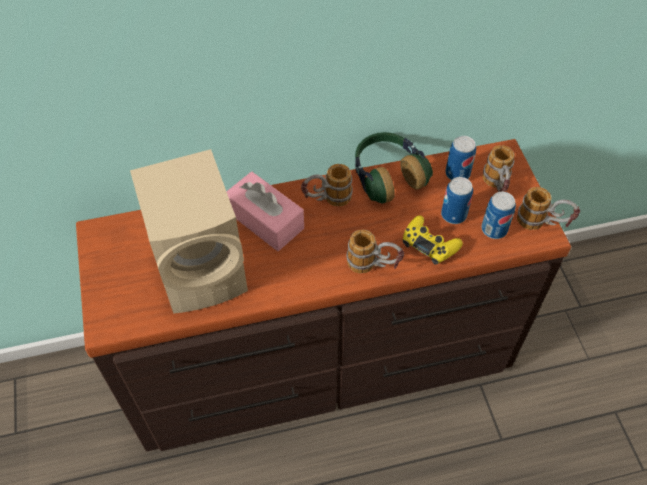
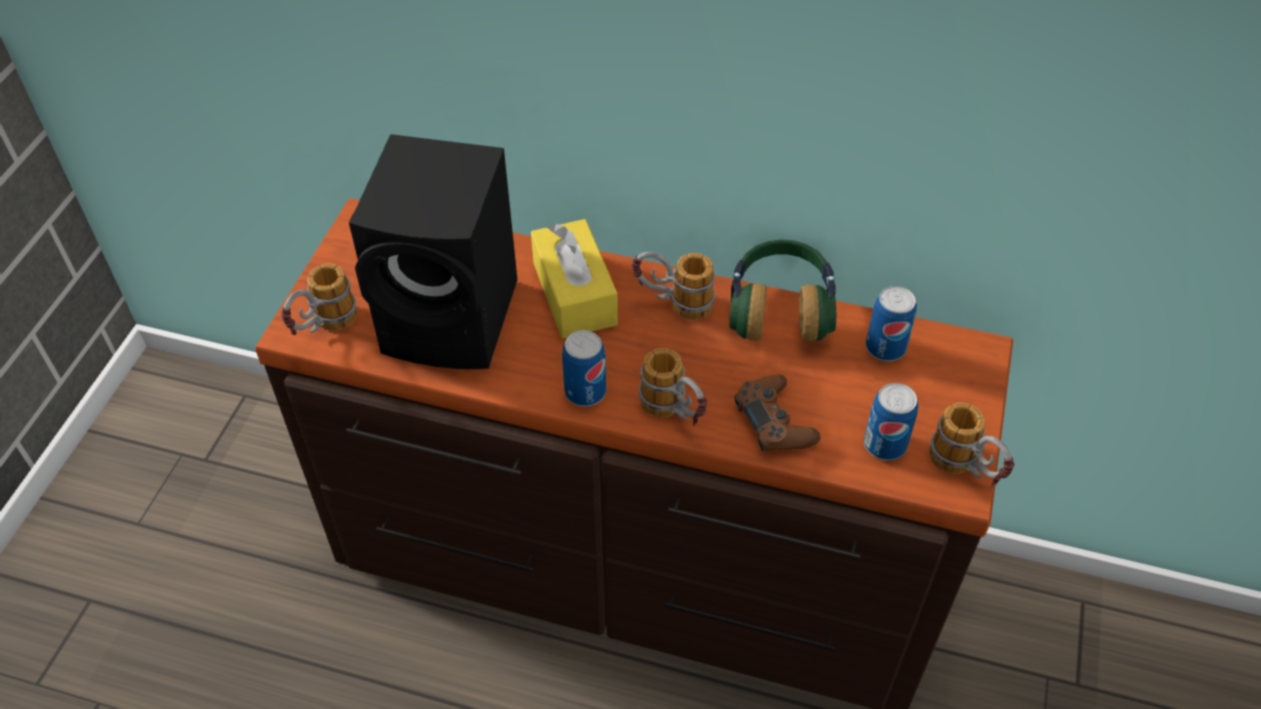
camera: 30 degrees right, 5 degrees down
(204, 269) = (455, 319): beige speaker -> black speaker
(265, 220) = (574, 293): pink tissue box -> yellow tissue box
(429, 244) = (774, 422): yellow game controller -> brown game controller
(453, 215) = (838, 399): can -> can (585, 392)
(496, 187) = (931, 391): mug -> mug (323, 328)

